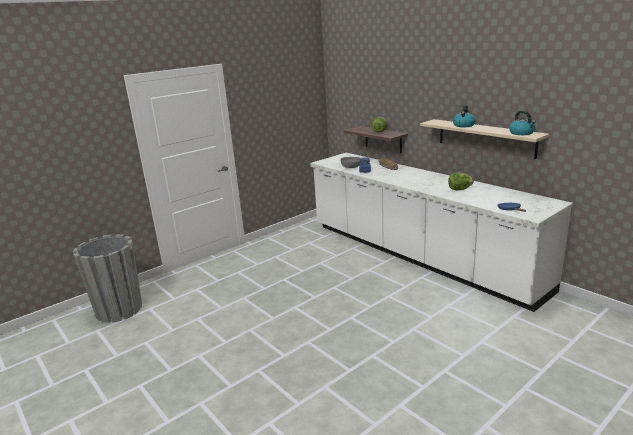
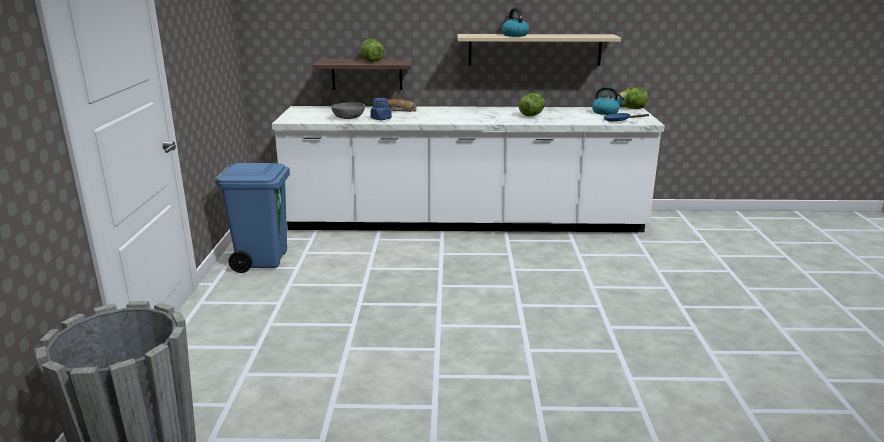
camera: 50 degrees left, 0 degrees up
(285, 240) = (262, 260): none -> blue trash can
(522, 133) = (593, 35): kettle -> kettle (606, 112)
(557, 202) = (632, 108): none -> lettuce

